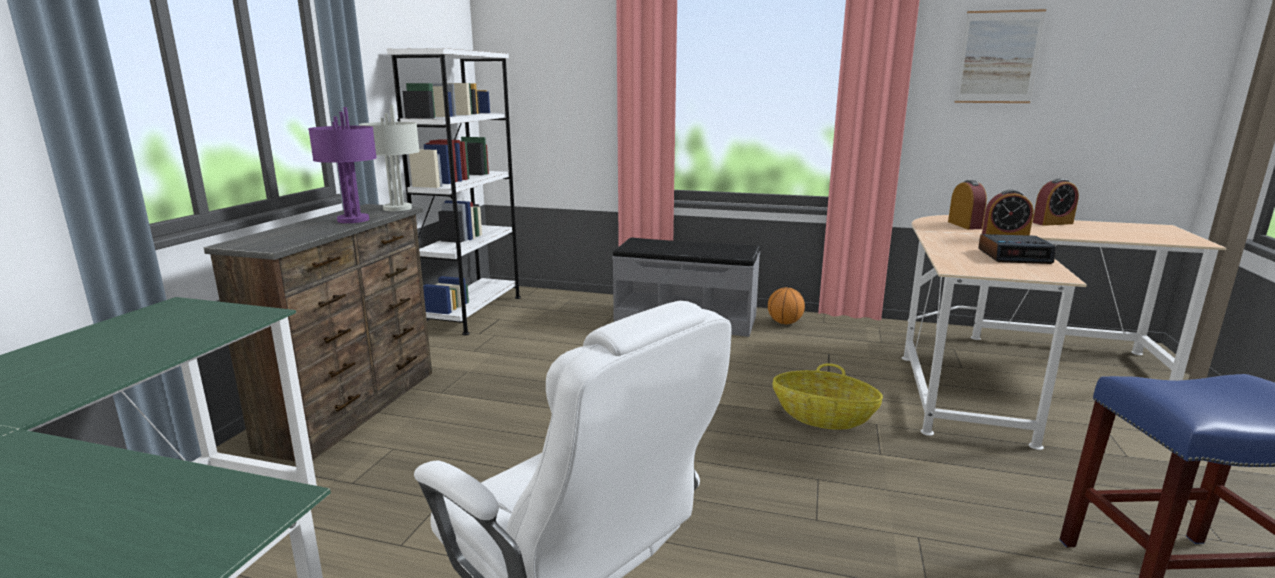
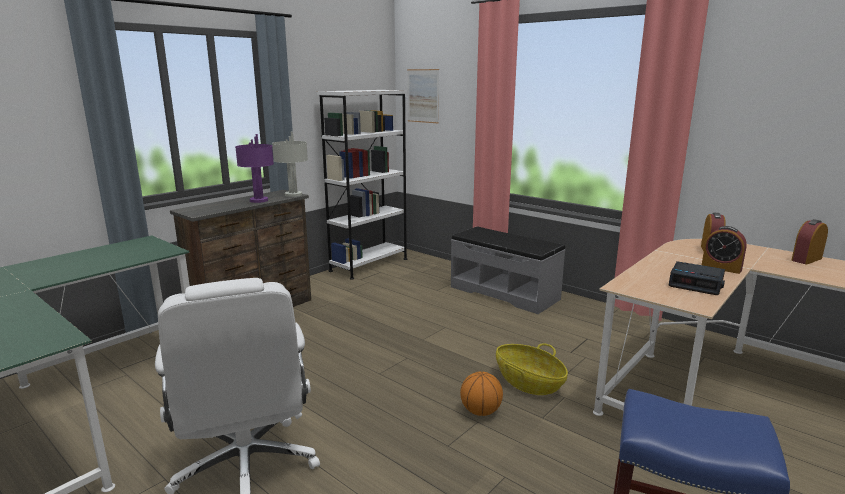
camera: 25 degrees right, 0 degrees up
(784, 323) = (578, 308): basketball -> basketball (480, 411)
(998, 57) = (779, 104): picture -> picture (423, 96)
(1052, 223) = (806, 259): alarm clock -> alarm clock turned 135 degrees clockwise

